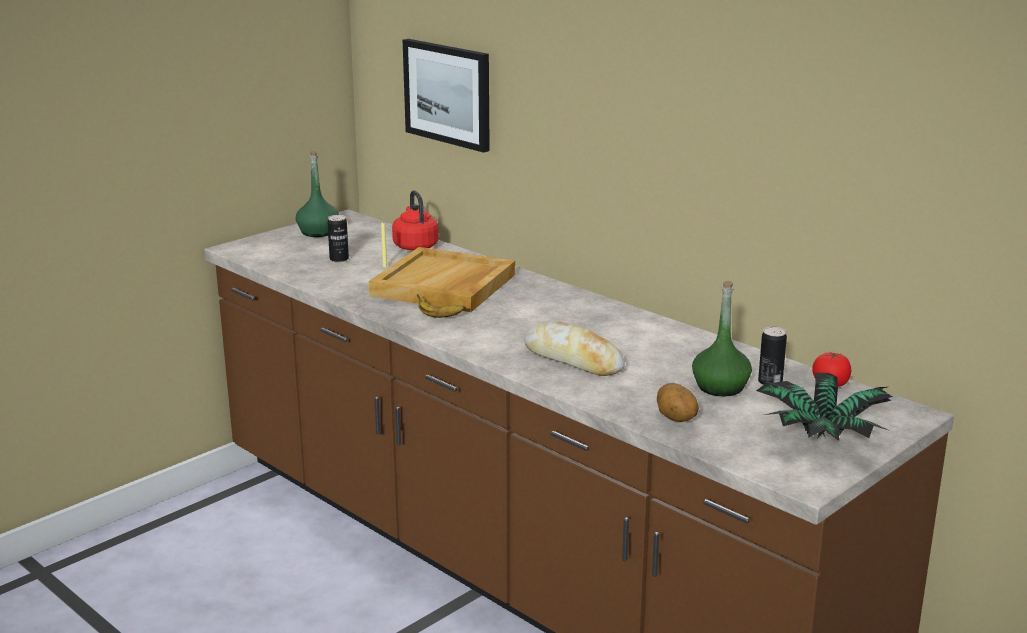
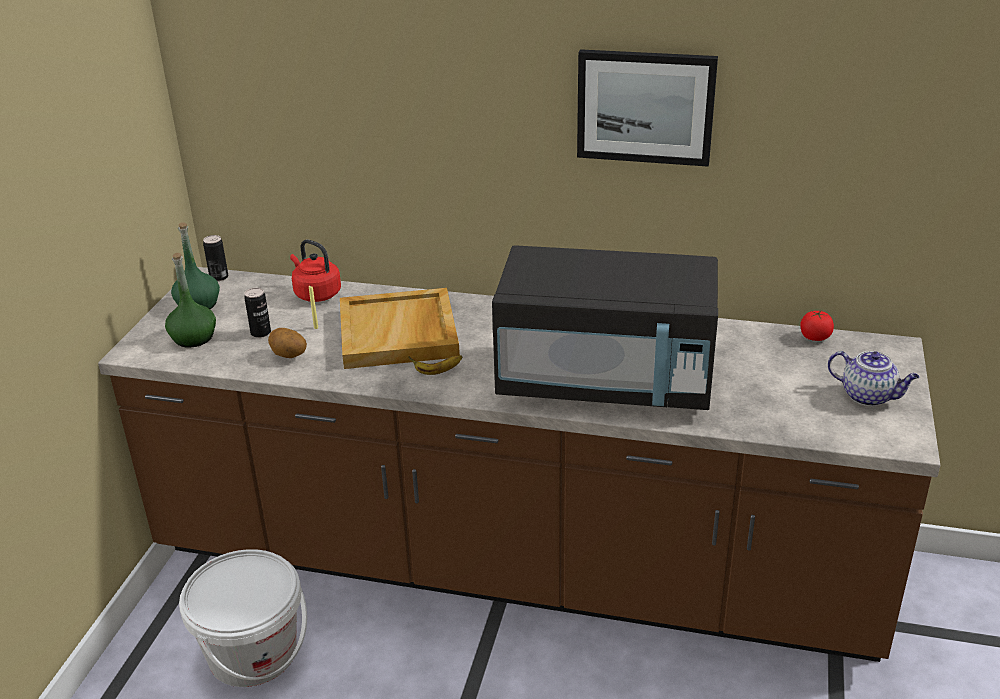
camera: 30 degrees left, 10 degrees up
(243, 551) = (253, 653): none -> white bucket
(448, 93) = (323, 133): picture -> picture (645, 106)
(573, 360) = (606, 381): bread -> black microwave
(675, 419) = (752, 416): potato -> potato (288, 356)
(720, 387) = (746, 370): green bottle -> green bottle (193, 338)
(770, 382) = (773, 351): can -> can (219, 277)
(820, 439) = (869, 396): potted plant -> teapot

